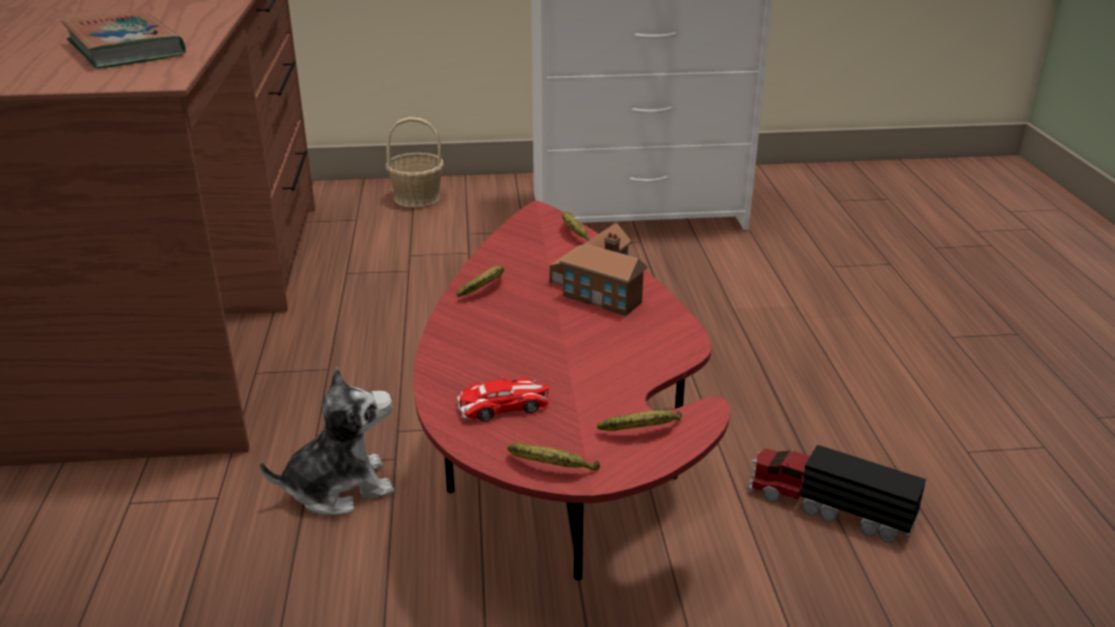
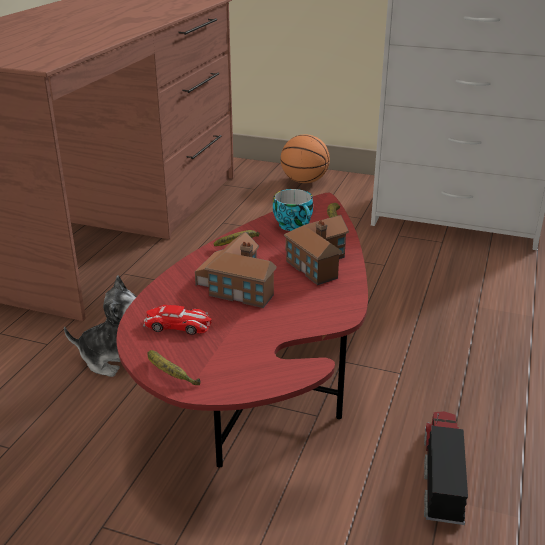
camera: 25 degrees right, 0 degrees up
(125, 48) = (50, 45): book -> none
(417, 198) = (304, 181): basket -> basketball
(531, 339) = (237, 286): none -> toy house
(533, 250) = (294, 225): none -> cup
(643, 431) = (254, 368): banana -> none
(828, 506) = (442, 476): toy truck -> toy truck turned 45 degrees clockwise

